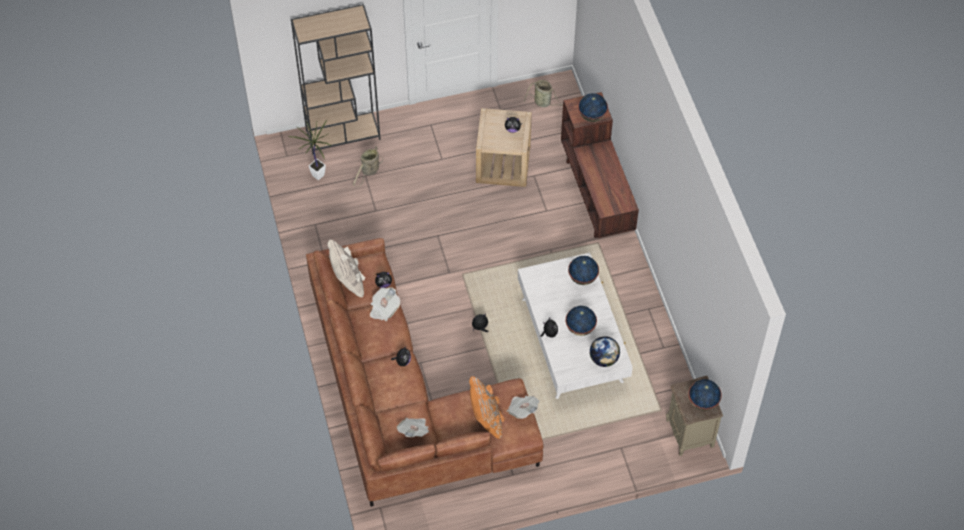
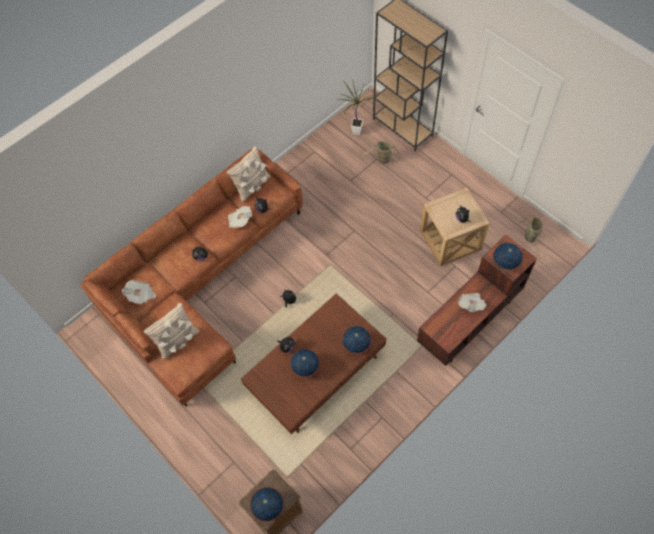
camera: 65 degrees right, 5 degrees up
(487, 418) = (177, 341): orange pillow -> beige pillow
(522, 410) = (198, 362): newspaper -> newspaper (471, 305)
(572, 340) = (316, 373): white coffee table -> brown coffee table
(603, 359) = (285, 402): globe -> none

